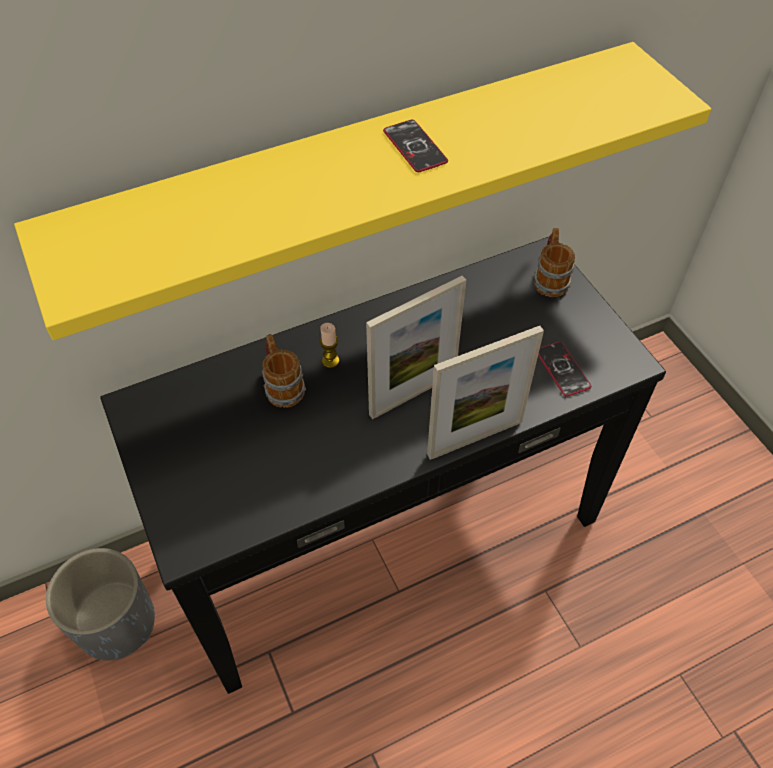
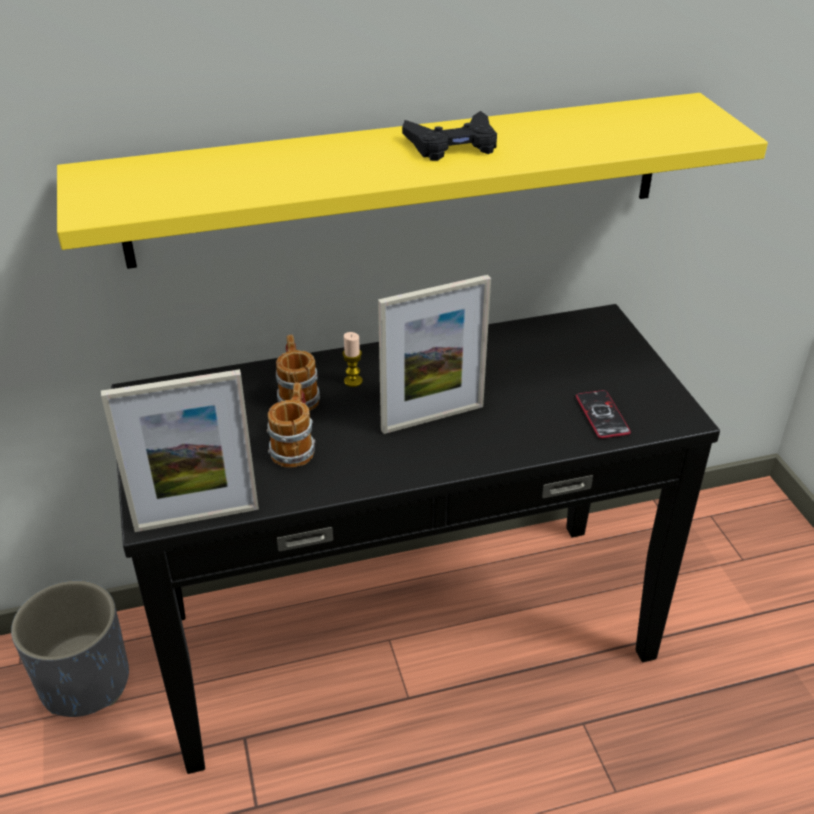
camera: 10 degrees right, 15 degrees down
(415, 147) = (452, 145): phone -> black game controller
(475, 438) = (490, 463): picture frame -> picture frame (197, 518)
(550, 278) = (607, 338): mug -> mug (295, 446)

